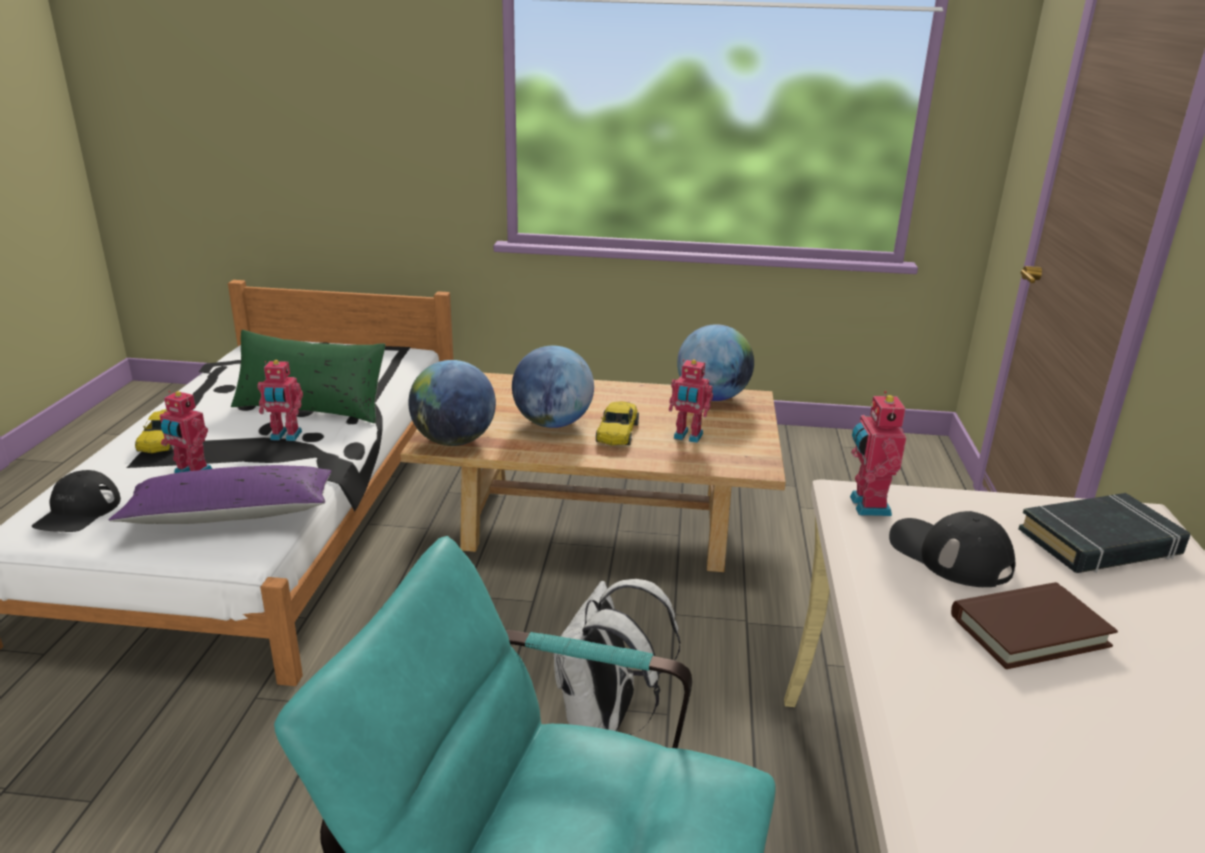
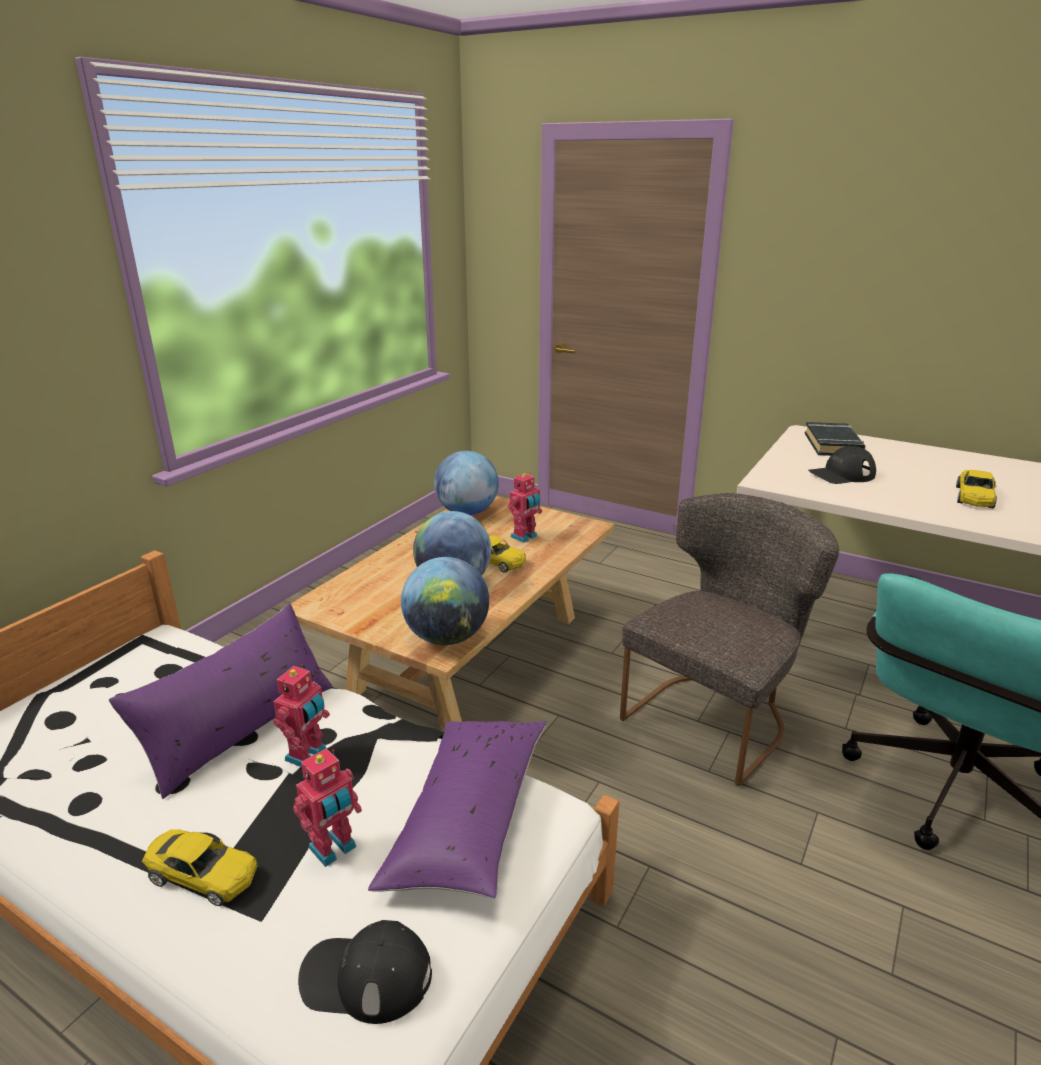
camera: 65 degrees left, 0 degrees up
(78, 512) = (366, 976): black cap -> black cap turned 150 degrees clockwise
(311, 407) = (239, 728): green pillow -> purple pillow
(605, 720) = (715, 716): white backpack -> grey chair
(867, 506) = (785, 478): toy robot -> none
(1022, 707) = (974, 497): none -> yellow toy car
(1029, 630) = (912, 479): brown book -> none

